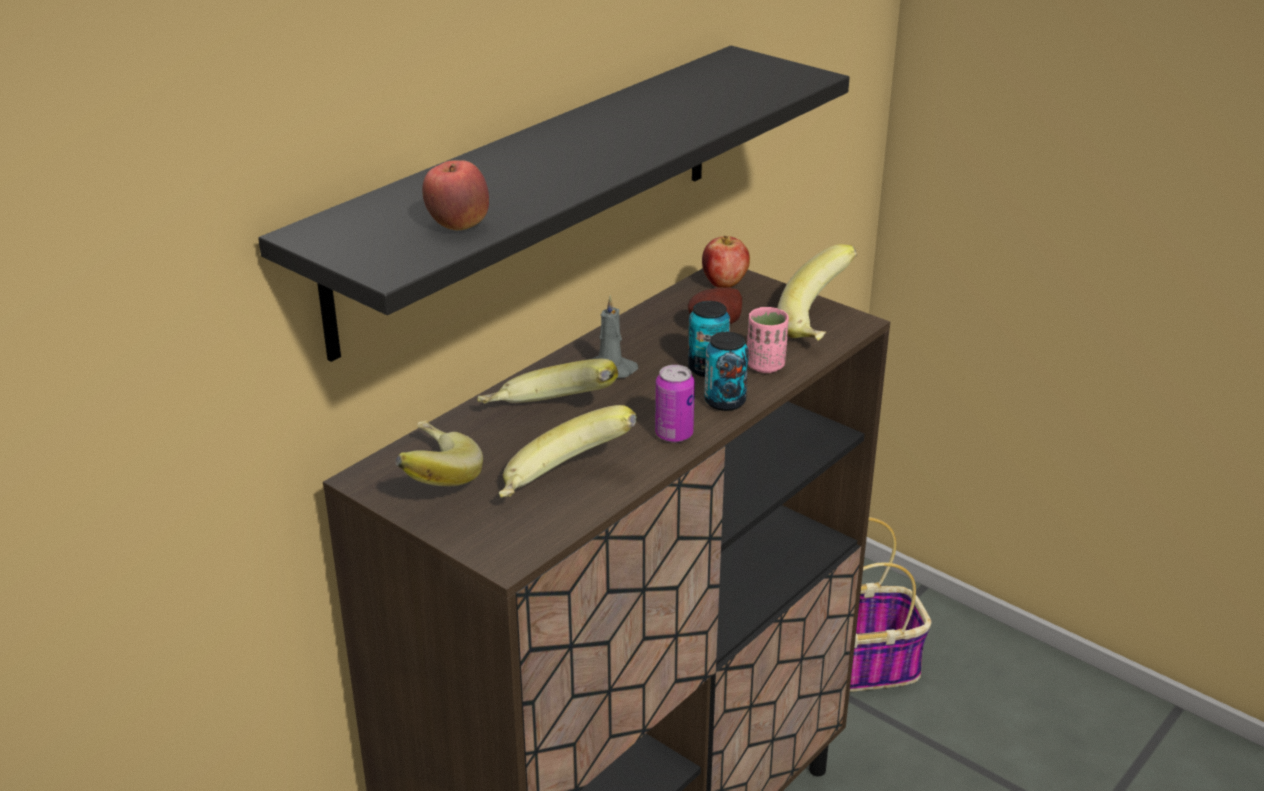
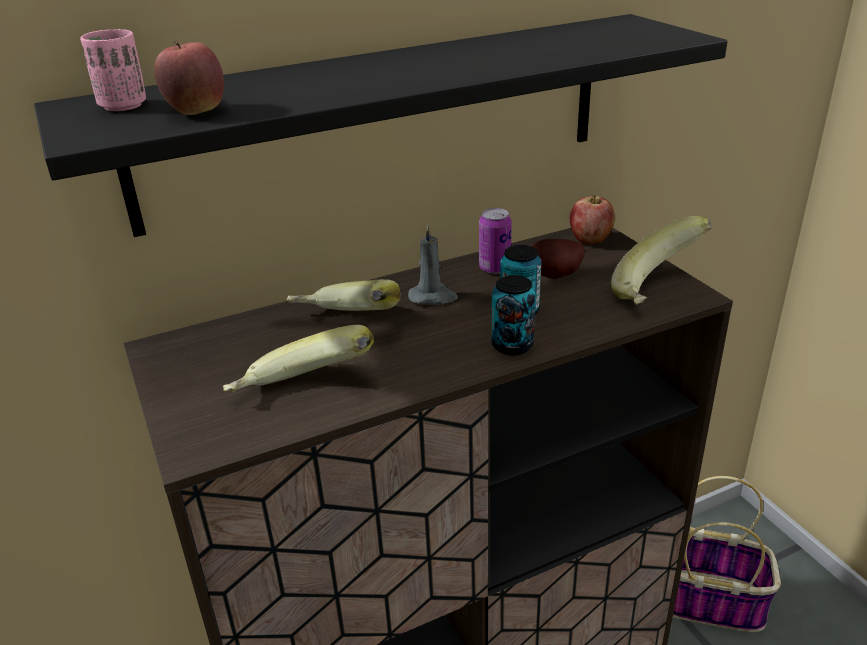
camera: 25 degrees right, 0 degrees up
(430, 480) = (200, 361): banana -> none
(674, 434) = (440, 367): can -> can (494, 268)
(765, 365) = (576, 319): pink cup -> pink cup (123, 106)

